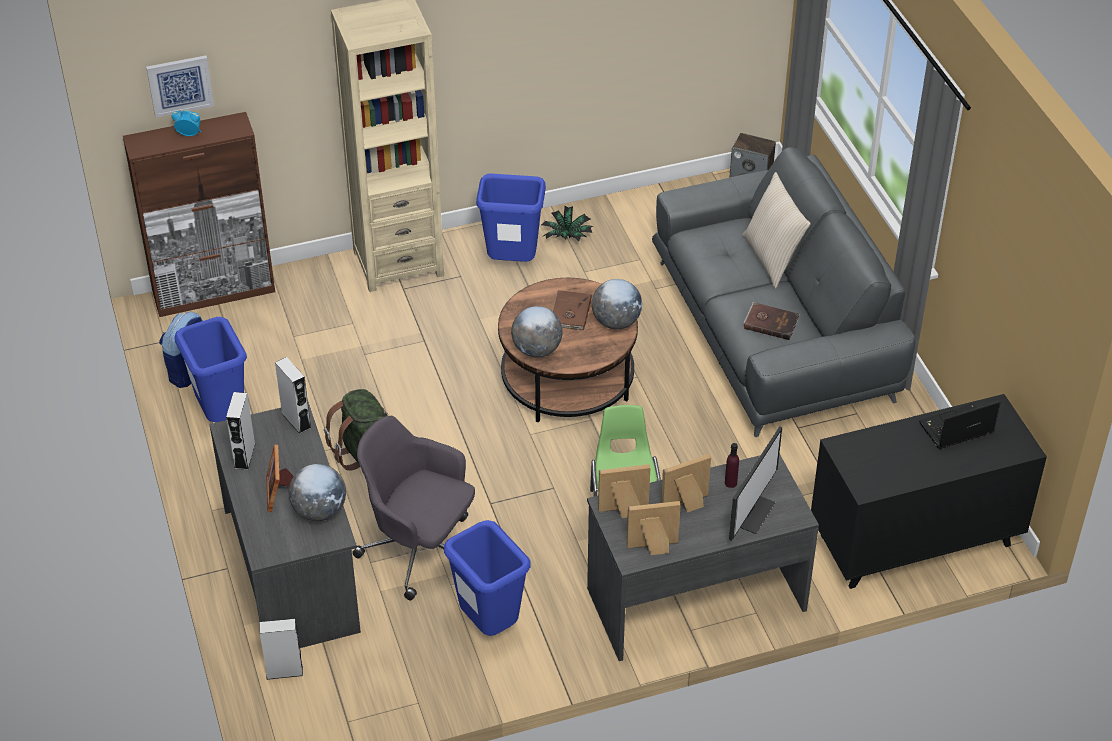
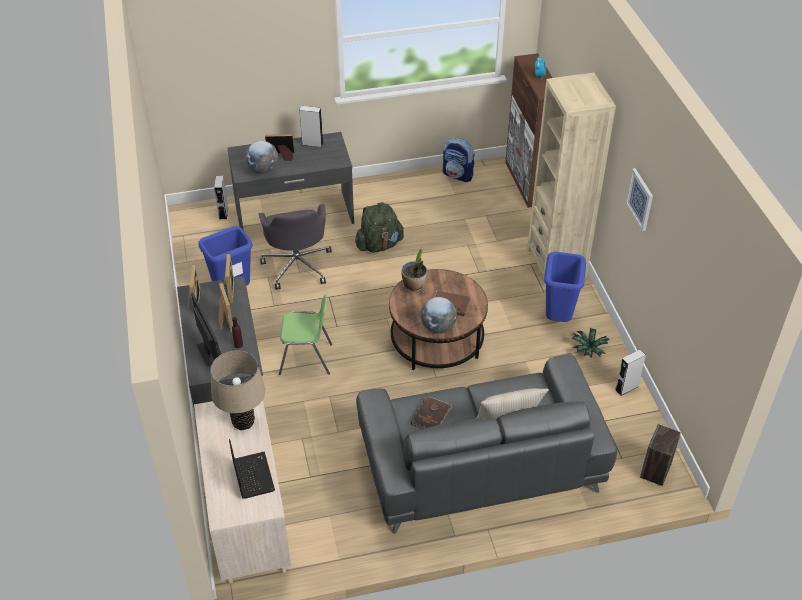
camera: 95 degrees right, 0 degrees up
(180, 85) = (555, 49): picture -> picture (640, 199)
(221, 416) = (418, 188): blue trash can -> none
(296, 420) = (336, 161): grey speaker -> grey speaker (626, 388)
(420, 550) = (297, 265): grey office chair -> grey office chair turned 135 degrees clockwise
(536, 350) = (414, 286): globe -> potted plant
(751, 512) = (209, 352): monitor -> monitor turned 150 degrees counterclockwise
(875, 449) = (243, 422): none -> beige table lamp
(914, 541) = (248, 519): black dresser -> beige dresser

